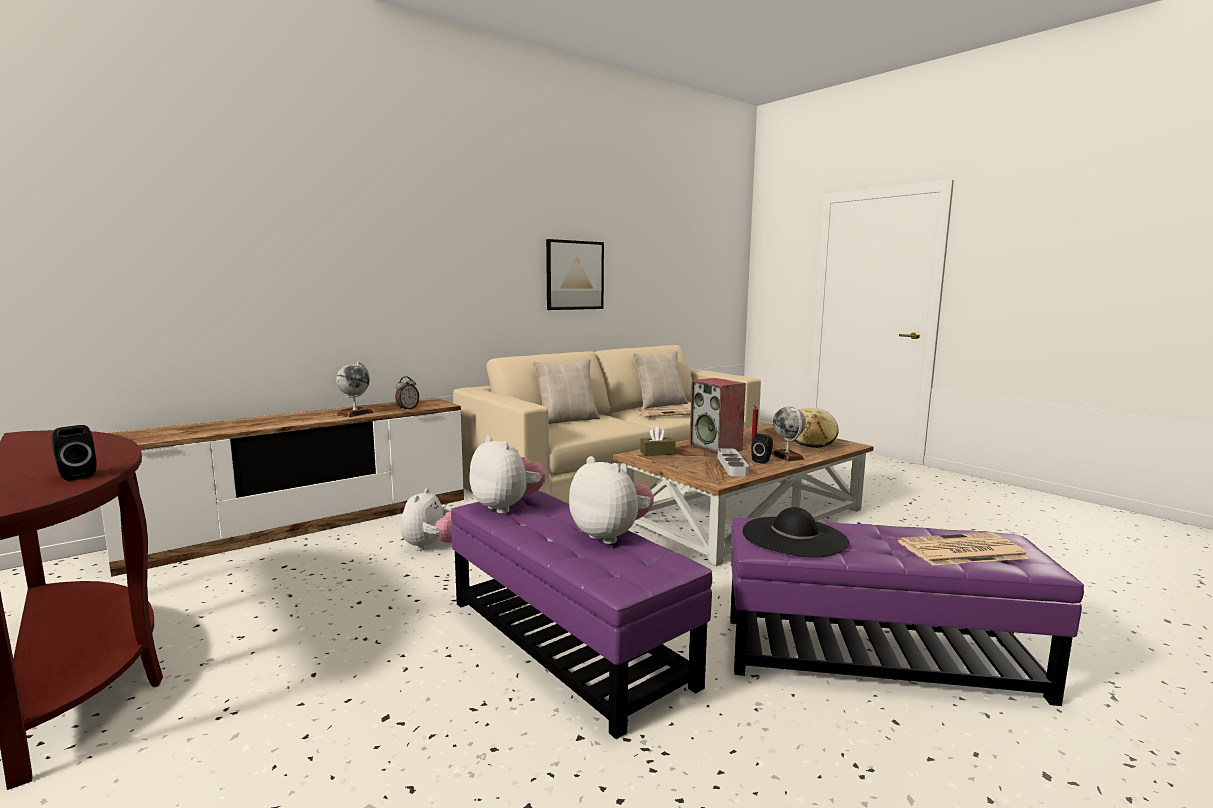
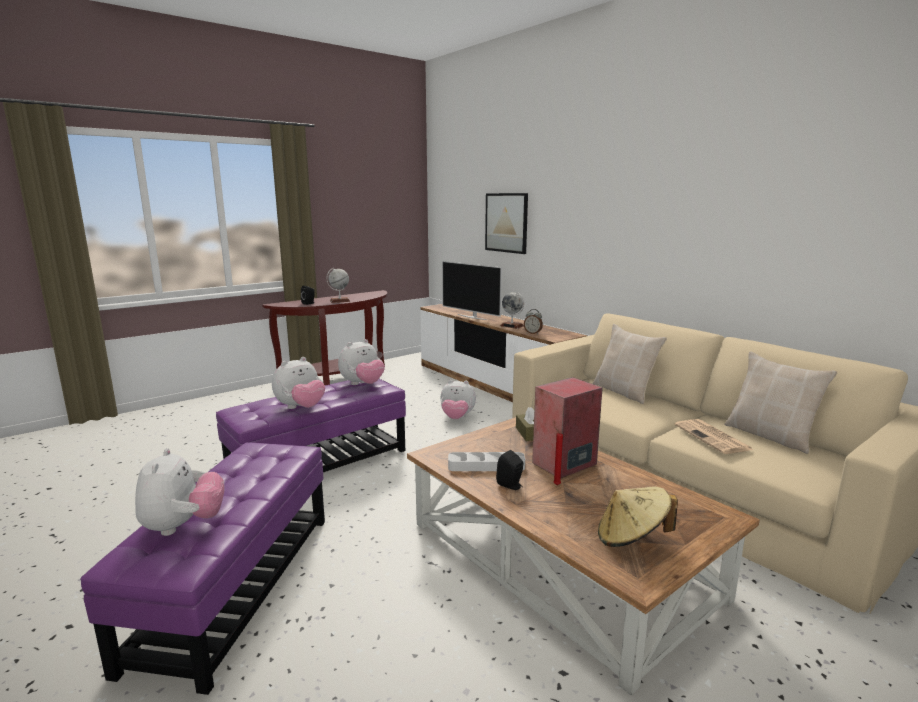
camera: 90 degrees right, 5 degrees up
(264, 425) = (472, 317): none -> television
(574, 275) = (753, 239): picture -> picture (506, 222)
(787, 456) = (537, 505): globe -> globe (339, 301)
(794, 536) = (261, 458): black hat -> none
(960, 551) = (183, 526): newspaper -> plush toy

